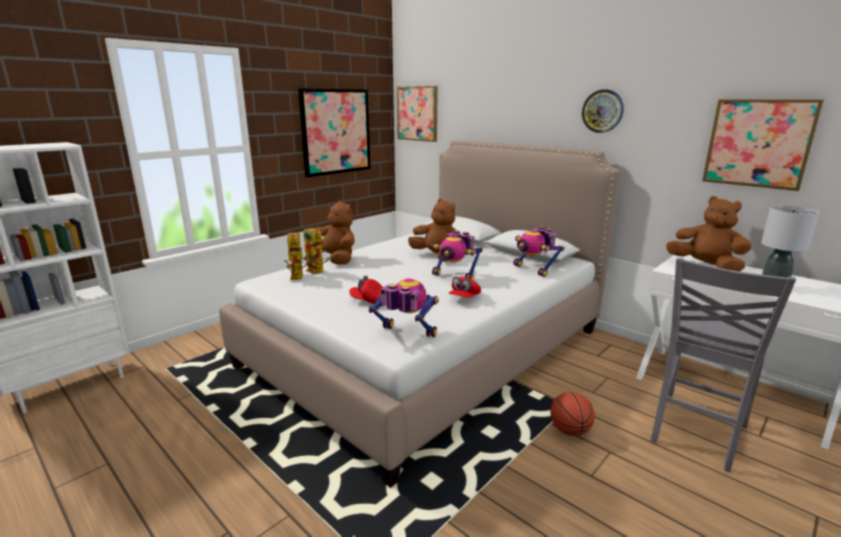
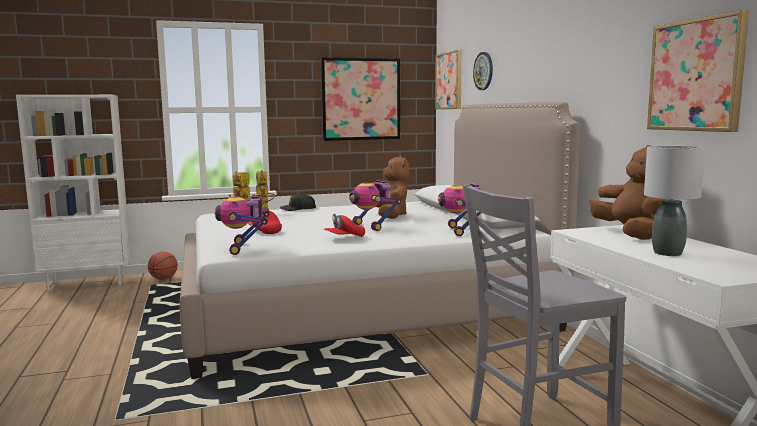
camera: 30 degrees right, 10 degrees down
(335, 259) = (298, 209): brown plush toy -> black cap
(406, 335) = (244, 248): toy robot -> toy robot turned 150 degrees counterclockwise
(570, 431) = (398, 390): basketball -> basketball (163, 279)
(602, 111) = (571, 57): wall clock -> wall clock (483, 71)

